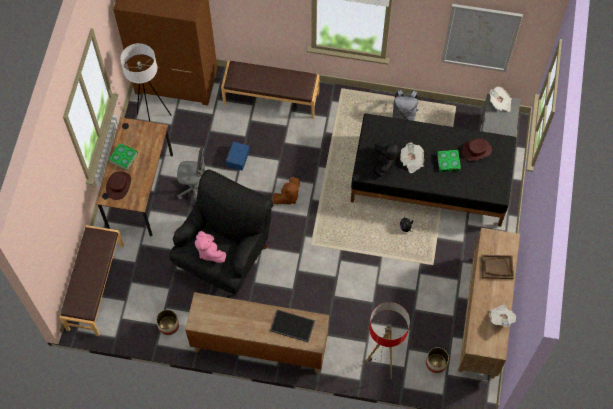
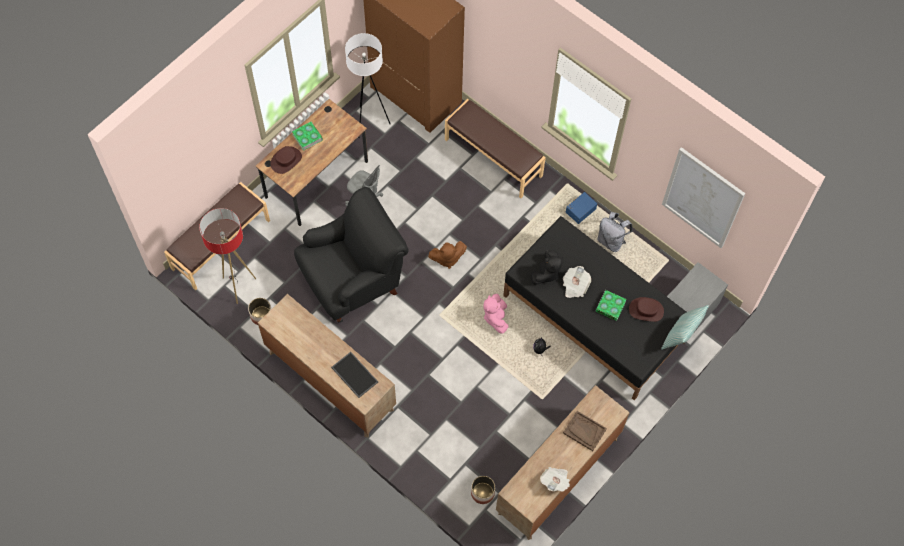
camera: 30 degrees right, 0 degrees up
(209, 252) = (329, 266): pink plush toy -> pink plush toy (496, 317)
(237, 158) = (424, 197): blue storage box -> blue storage box (580, 210)
(381, 363) = (430, 463): floor lamp -> floor lamp (238, 286)
(500, 103) = (704, 278): newspaper -> none
(514, 155) = (681, 336): none -> pillow

